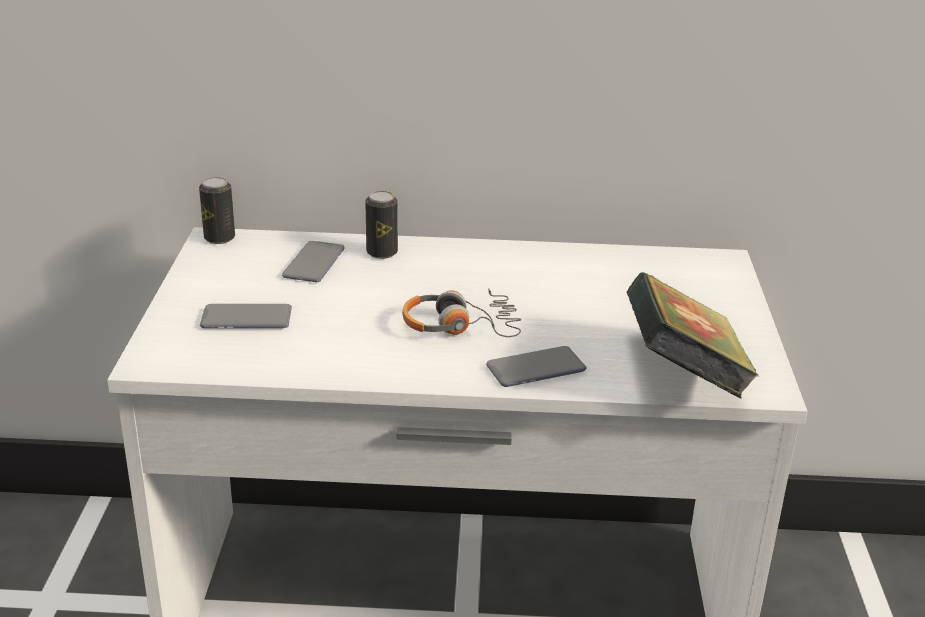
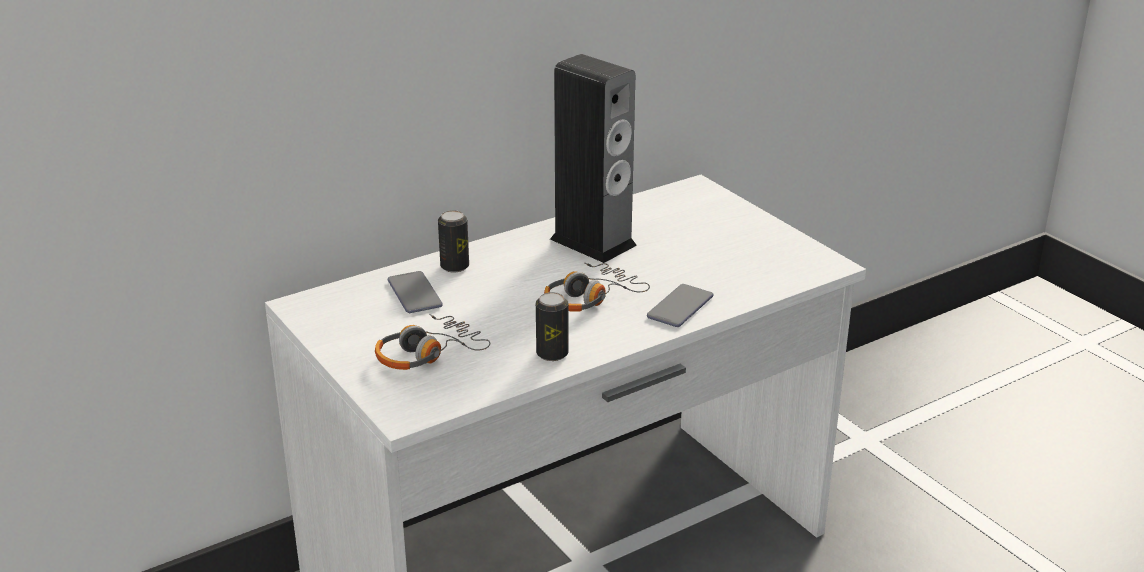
camera: 35 degrees left, 0 degrees up
(219, 238) = (304, 302): can -> can (552, 354)
(246, 318) = (428, 354): phone -> headphones
(539, 276) = (593, 242): none -> speaker
(682, 376) = (773, 275): book -> none

